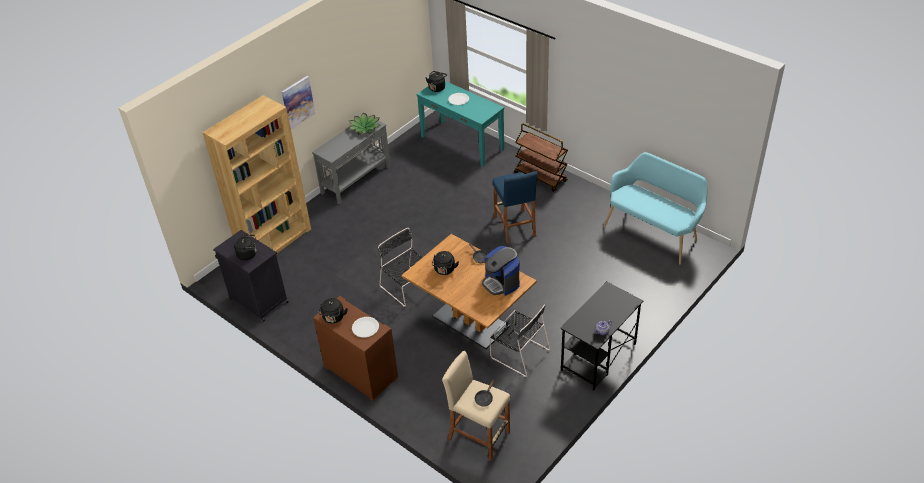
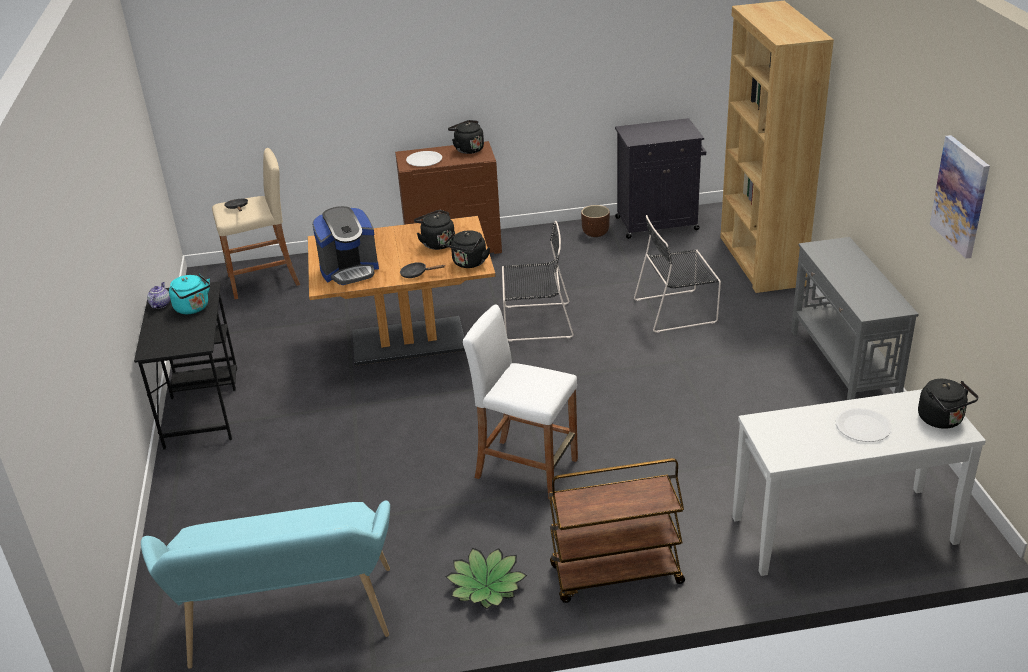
camera: 130 degrees right, 10 degrees down
(248, 254) = (648, 132): black kettle -> black kettle (468, 263)
(291, 319) = (595, 233): none -> brown planter
(298, 102) = (862, 123): picture -> picture (961, 196)
(365, 127) = (872, 298): potted plant -> potted plant (486, 586)
(462, 143) = (843, 531): turquoise console table -> white console table
(501, 283) = (349, 270): coffee machine -> coffee machine turned 150 degrees clockwise
(514, 226) = (526, 468): blue stool -> white stool
(518, 353) = (309, 352): black chair -> black chair (677, 310)
(590, 316) = (193, 308): none -> turquoise kettle

